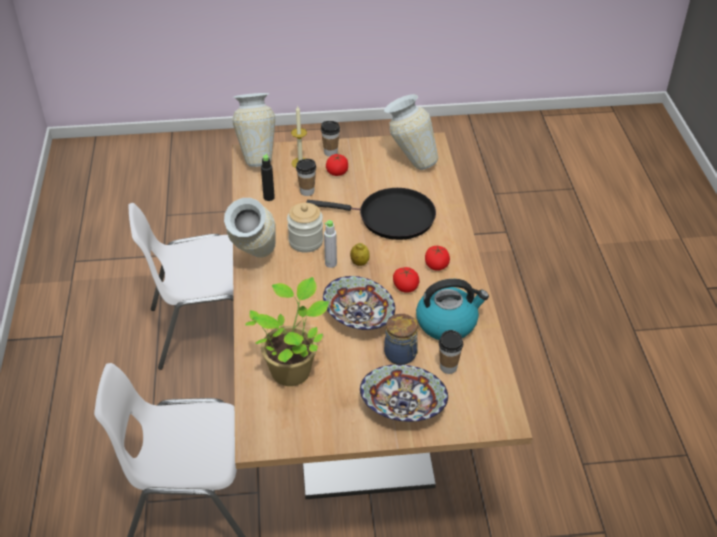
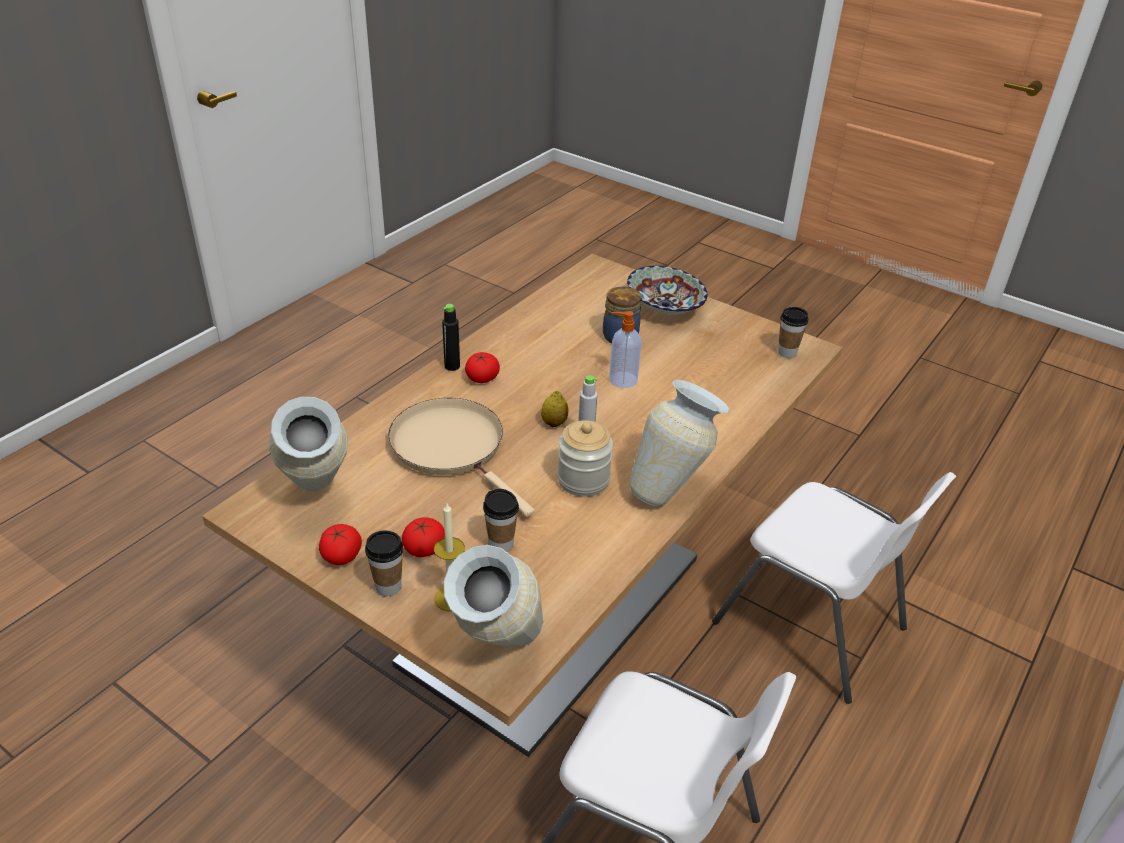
camera: 140 degrees left, 5 degrees down
(269, 197) = (560, 569): black bottle -> black bottle (452, 366)
(292, 369) = (731, 376): potted plant -> none
(358, 318) = (622, 380): bowl -> soap dispenser
(391, 218) = (452, 447): black frying pan -> beige frying pan
(405, 286) = (540, 378): tomato -> tomato (341, 555)
(447, 323) = (546, 334): kettle -> none
(448, 367) = (592, 310): cup -> cup (787, 352)

